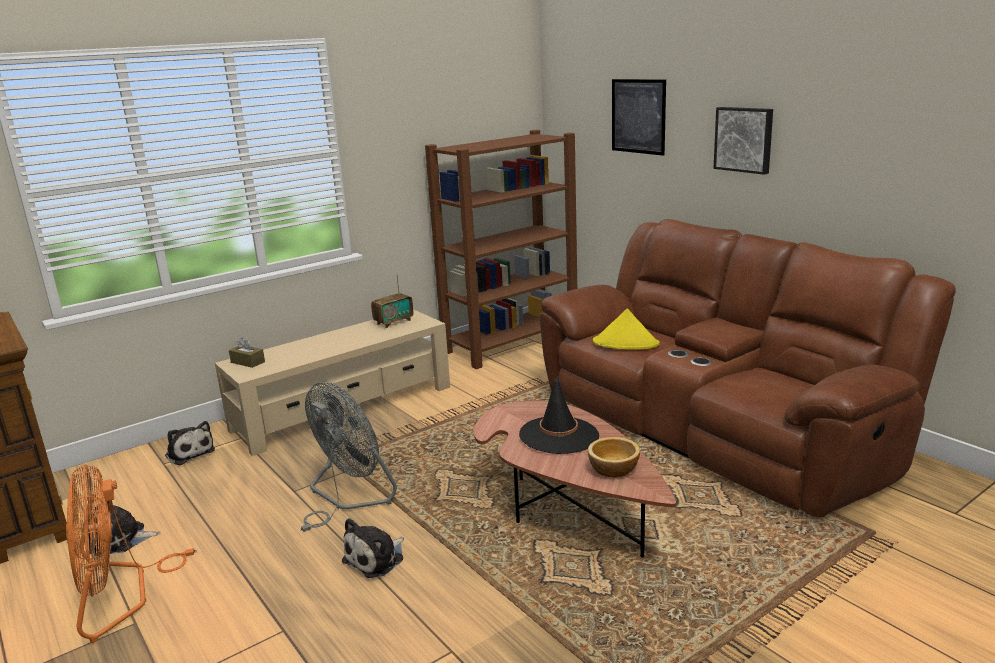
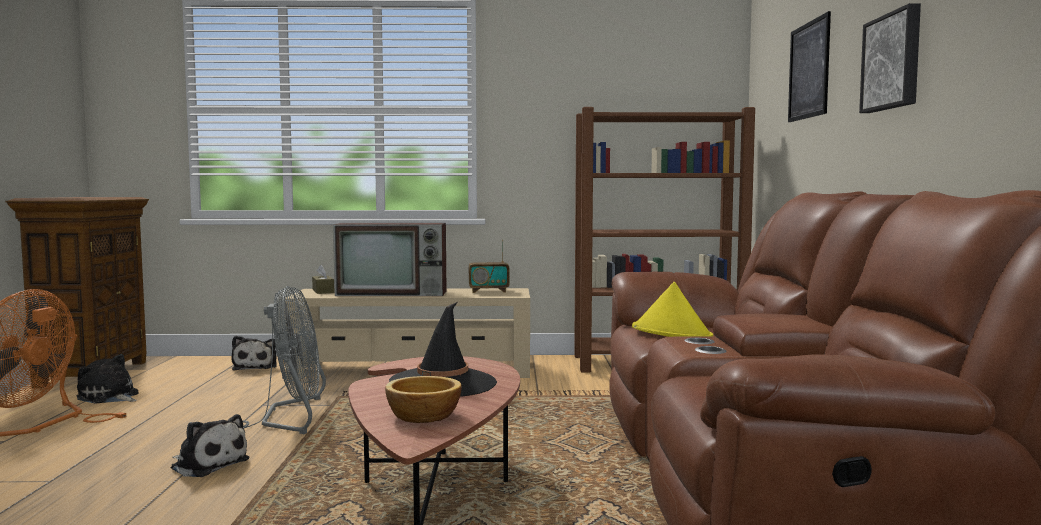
camera: 35 degrees right, 15 degrees down
(322, 347) = (394, 293): none -> television
(376, 559) = (208, 464): plush toy -> plush toy turned 135 degrees counterclockwise

